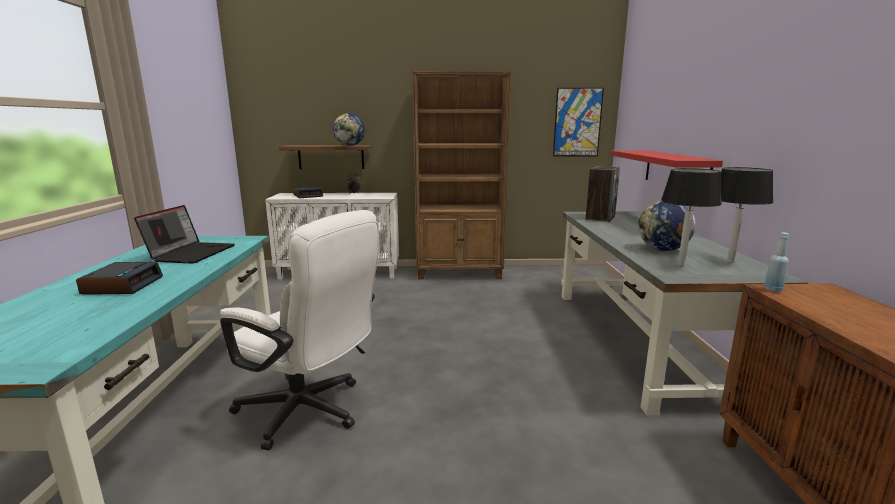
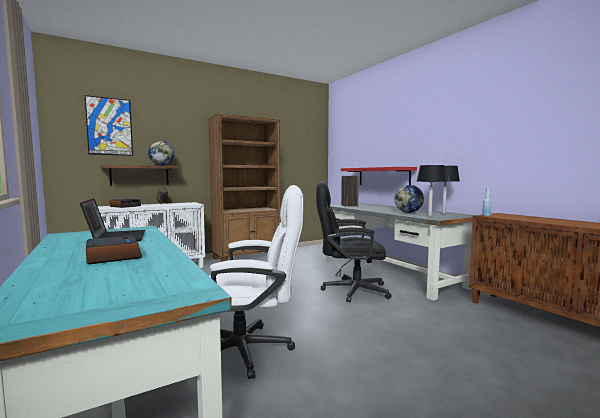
camera: 30 degrees left, 10 degrees down
(529, 358) = (348, 290): none -> black office chair
(577, 122) = (308, 154): picture -> picture (109, 126)

